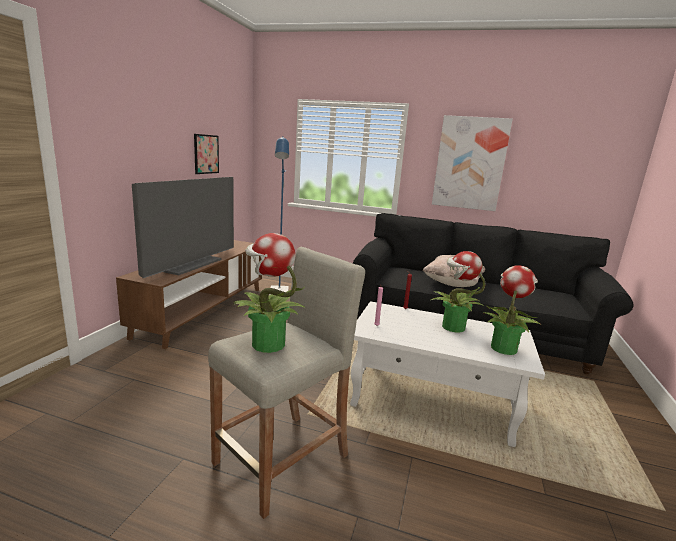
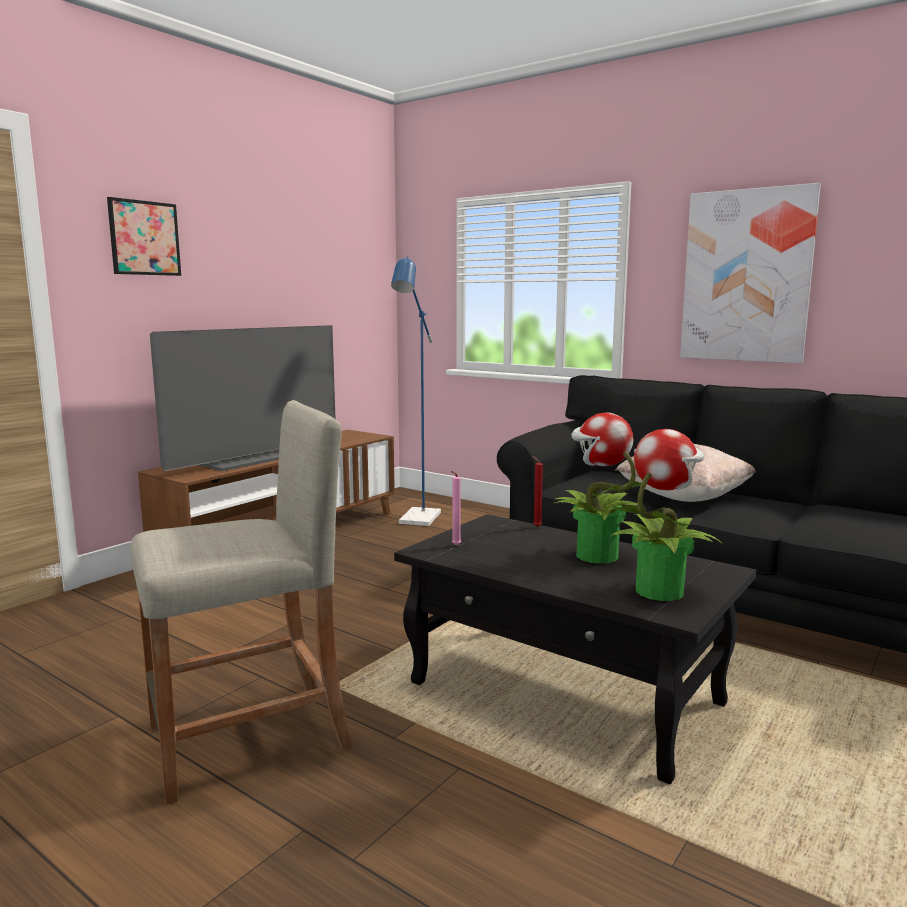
camera: 20 degrees right, 5 degrees down
(206, 154) = (301, 294): picture -> picture (144, 238)
(267, 344) = (198, 536): potted plant -> none
(433, 401) = (567, 694): white coffee table -> black coffee table

